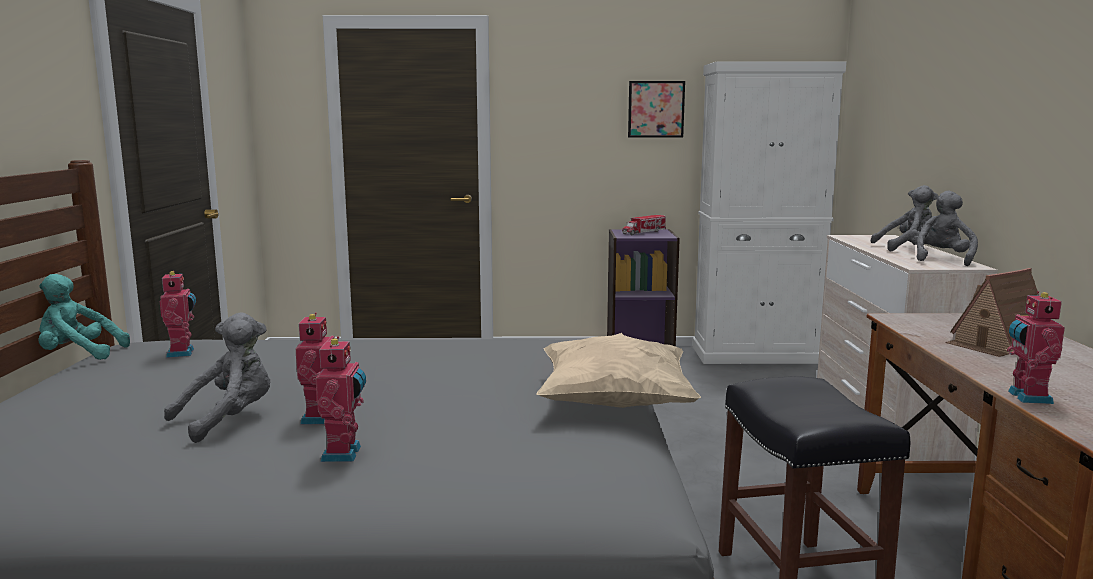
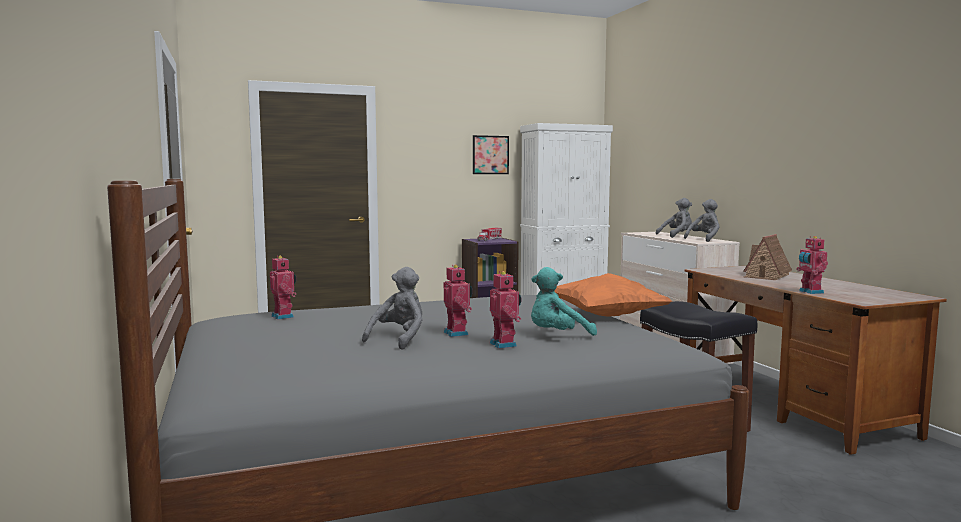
camera: 20 degrees left, 5 degrees down
(78, 355) = (198, 324): turquoise plush toy -> turquoise plush toy (557, 336)
(614, 404) = (607, 316): beige pillow -> orange pillow
(940, 259) = (704, 239): grey plush toy -> grey plush toy turned 45 degrees clockwise

